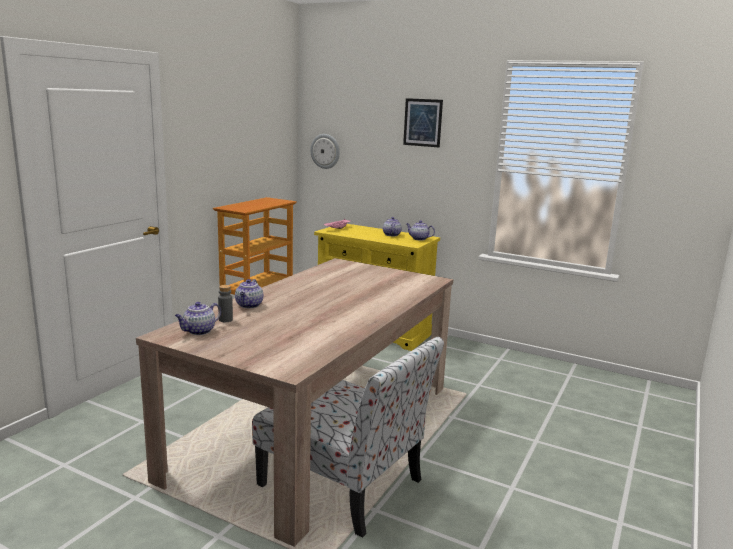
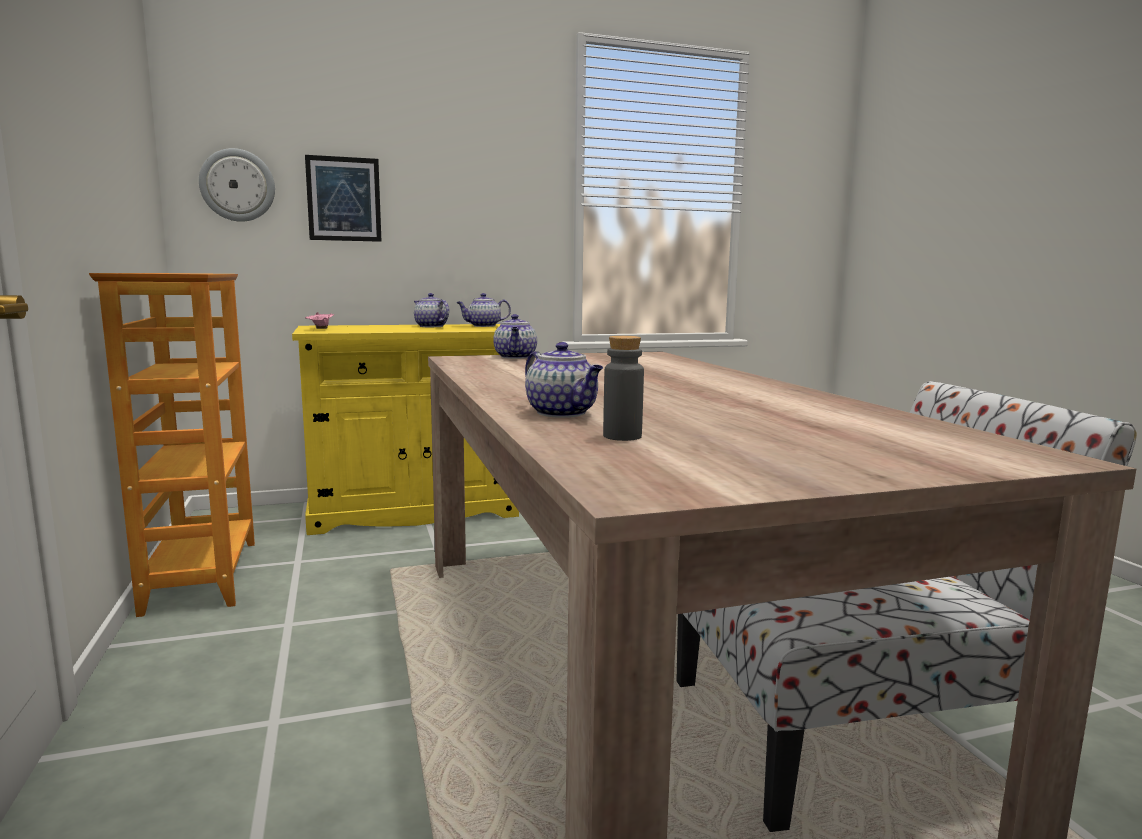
camera: 45 degrees left, 5 degrees down
(199, 331) = (666, 462): teapot -> teapot (515, 357)
(422, 122) = (446, 129): picture -> picture (344, 199)

